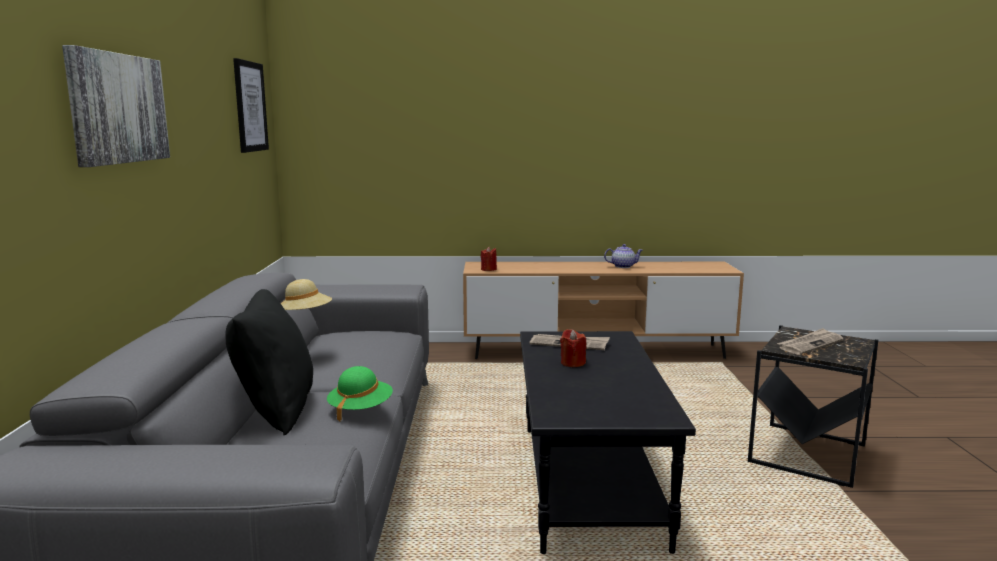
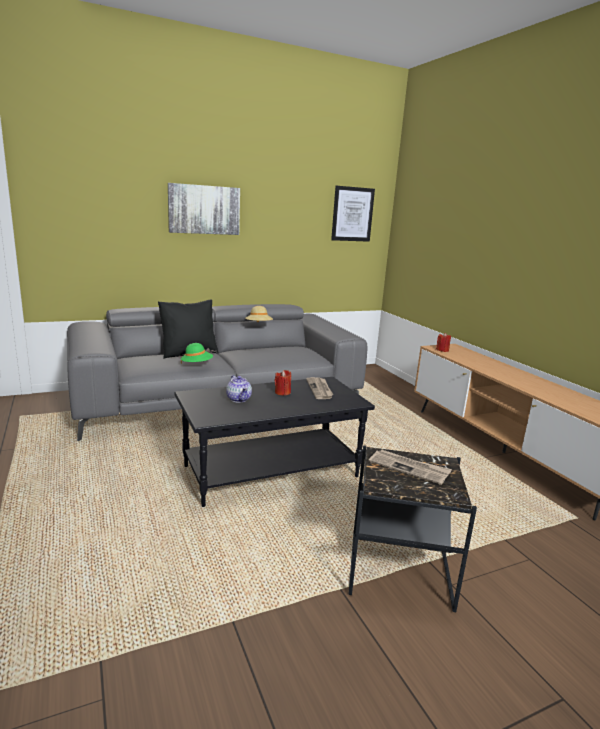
camera: 65 degrees right, 5 degrees up
(623, 266) = (539, 385): teapot -> teapot (239, 399)

